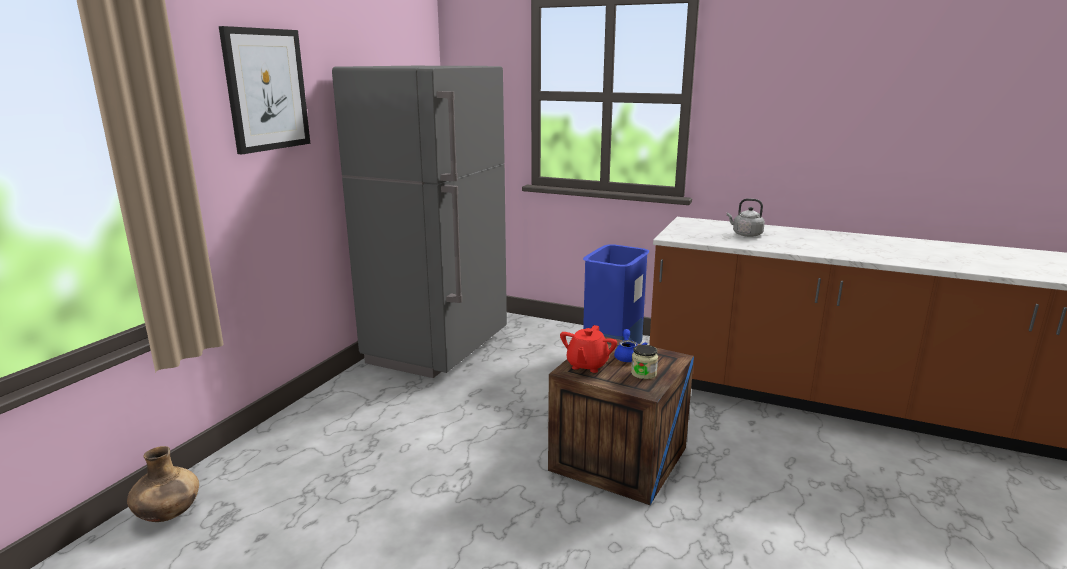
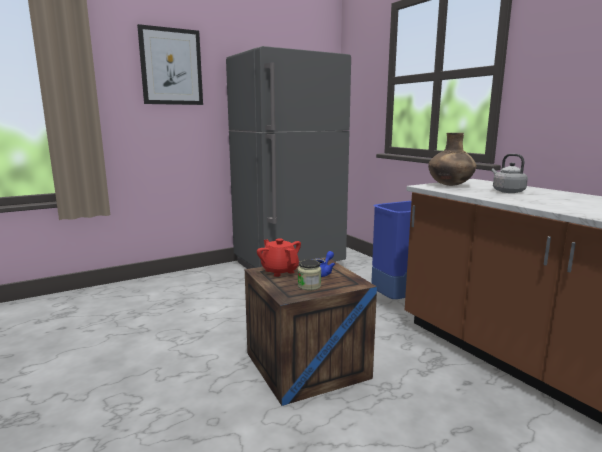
camera: 35 degrees right, 5 degrees down
(168, 514) = (49, 303): brown vase -> brown vase (450, 185)
(587, 365) = (279, 271): red teapot -> red teapot turned 90 degrees clockwise

